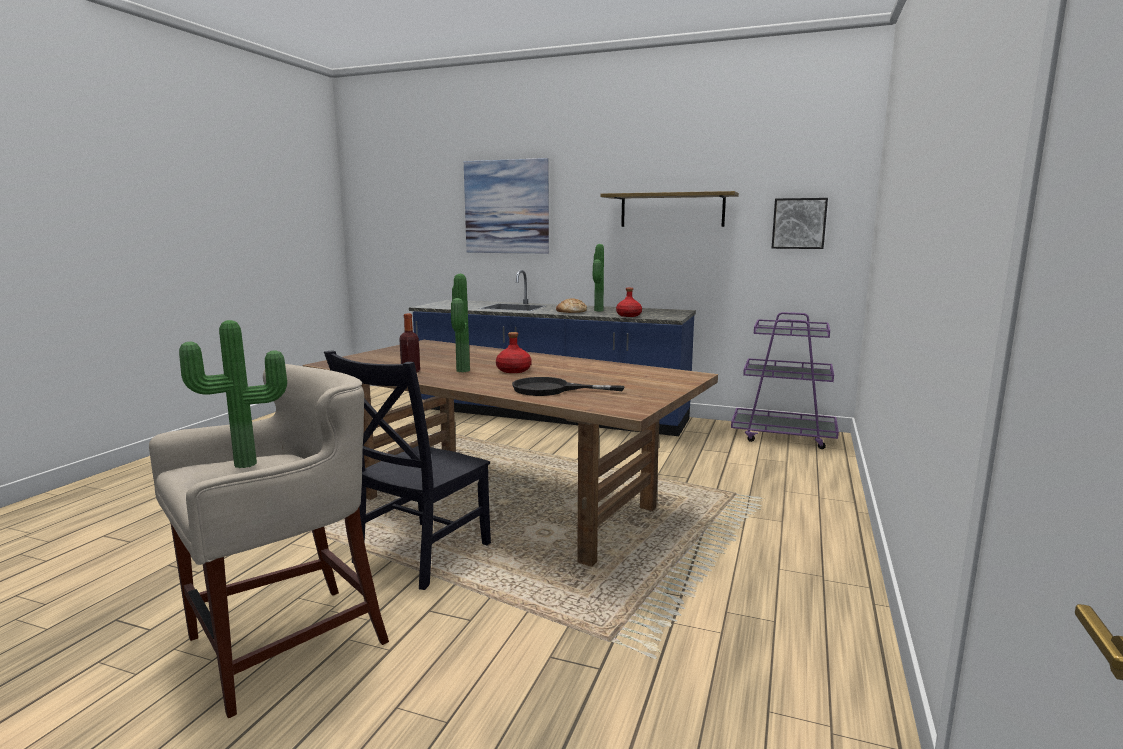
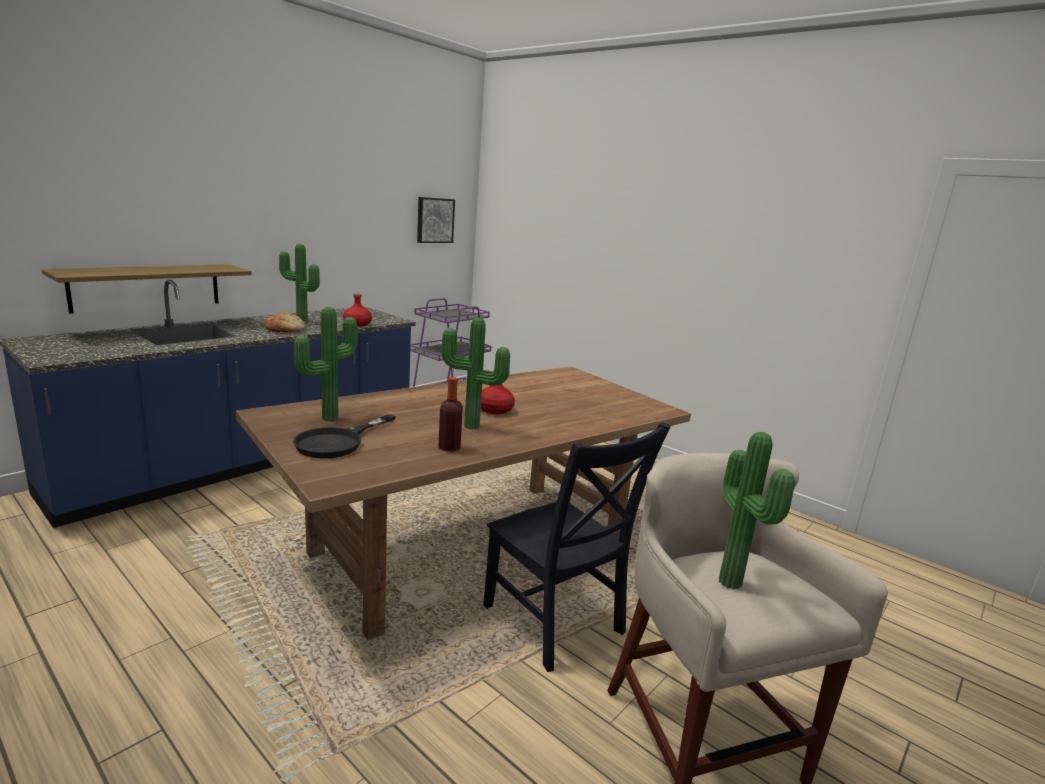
camera: 70 degrees left, 5 degrees up
(434, 349) = (328, 417): none -> potted plant
(506, 207) = (107, 183): picture -> none
(551, 389) = (585, 414): black frying pan -> black frying pan (338, 442)
(672, 210) = (335, 202): shelf -> shelf (147, 287)

